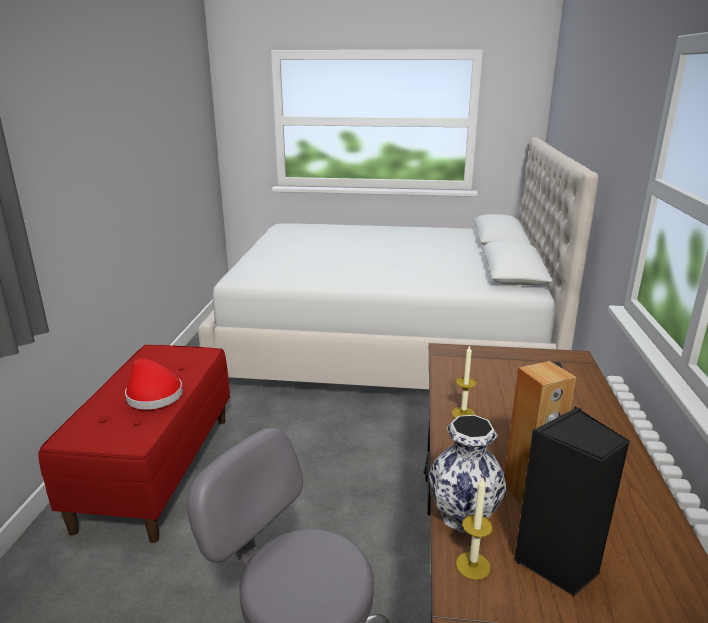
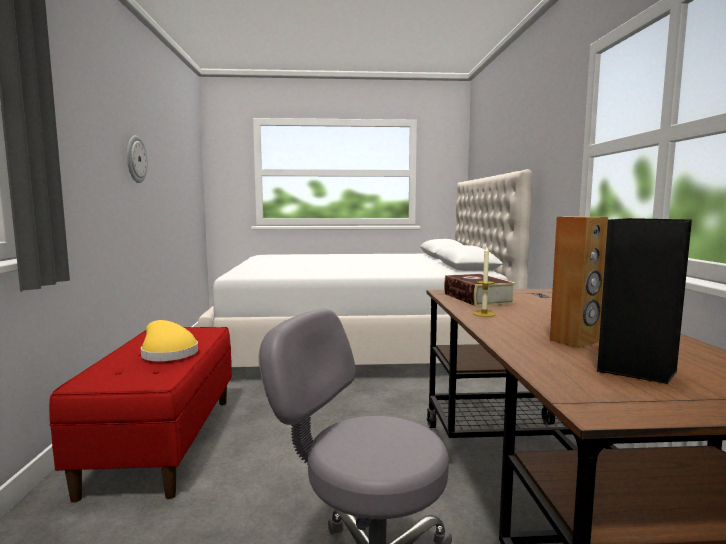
camera: 10 degrees left, 15 degrees down
(121, 149) = (135, 159): none -> wall clock
(152, 394) = (167, 354): red hat -> yellow hat
(462, 516) = (529, 355): vase -> none
(473, 565) = (563, 376): candle -> none
(476, 372) = (477, 298): none -> book

